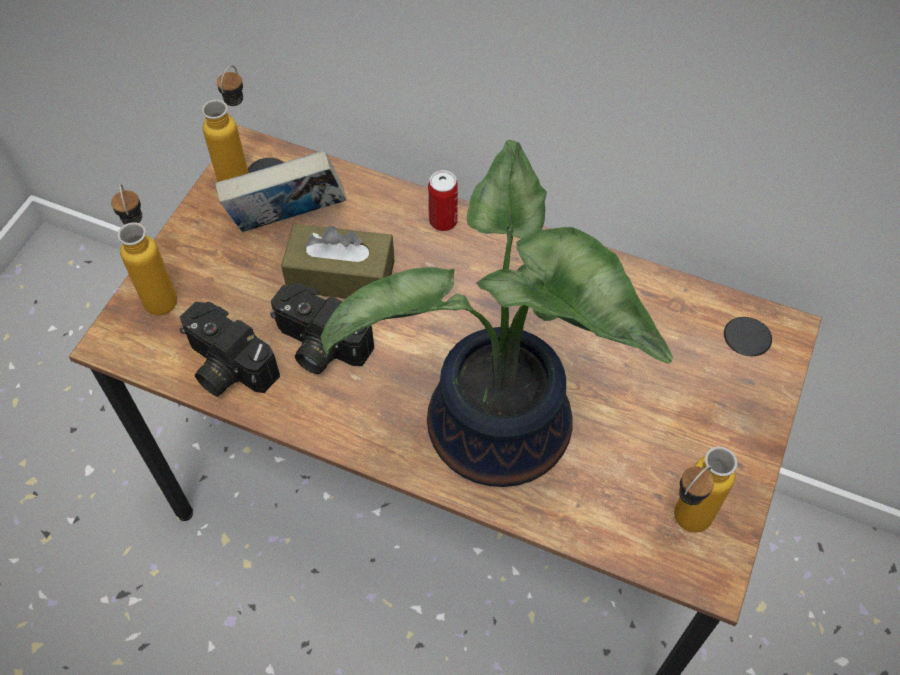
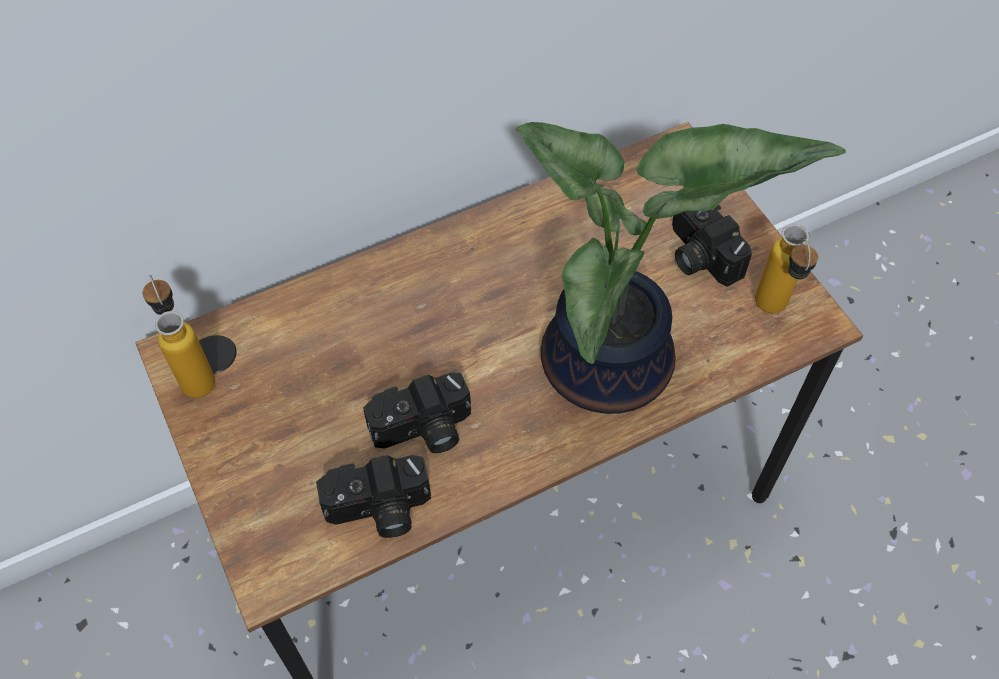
camera: 50 degrees left, 0 degrees up
(159, 291) = (251, 513): bottle -> none
(288, 222) = (280, 372): book -> none
(341, 276) = (372, 371): brown tissue box -> none
(443, 221) = (391, 269): can -> none
(682, 423) = (698, 254): none -> camera

